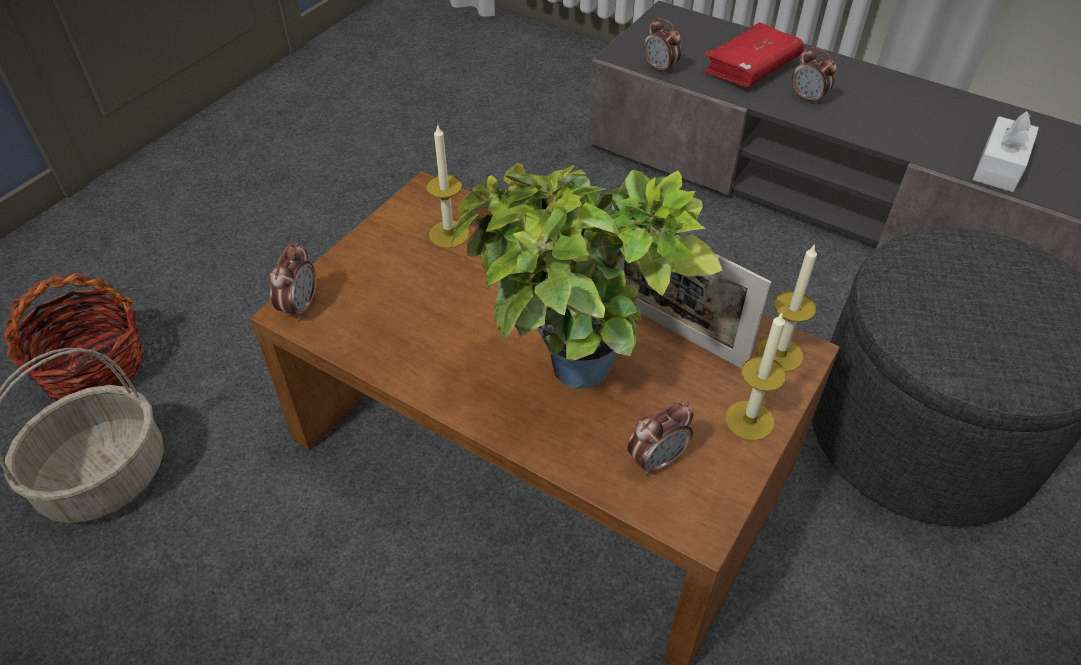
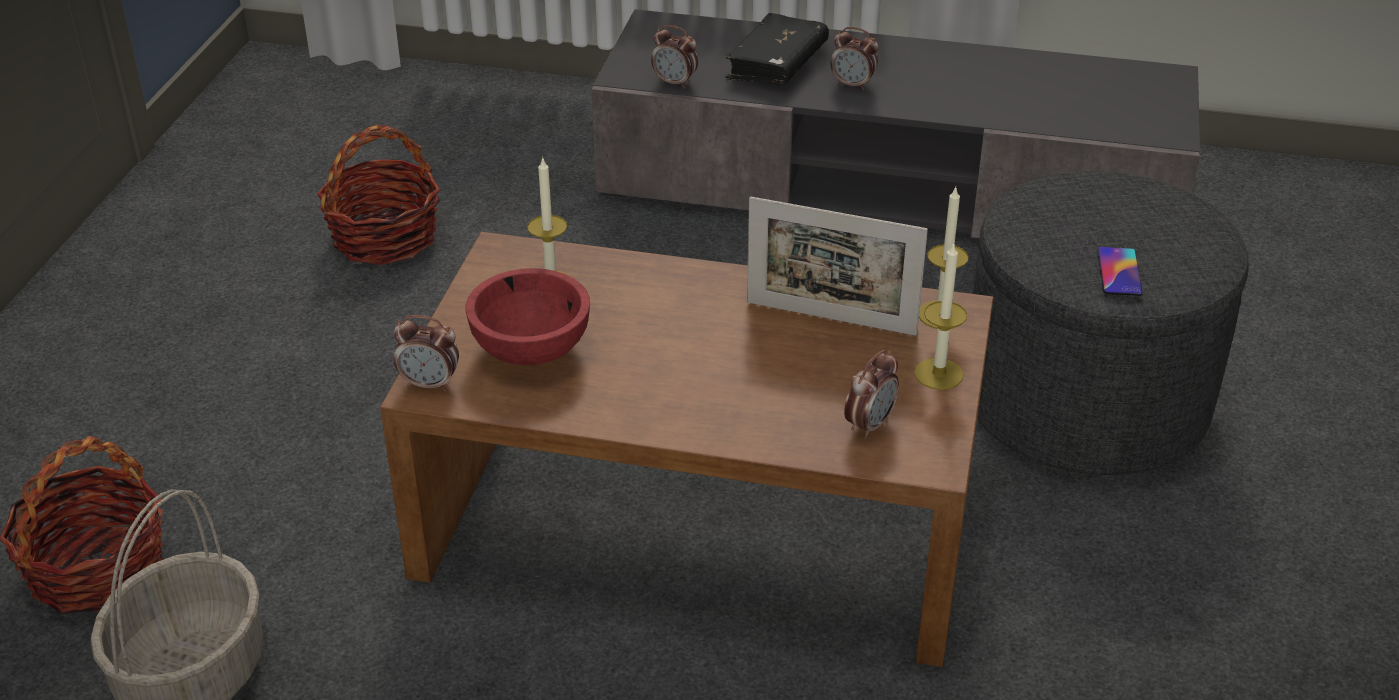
camera: 20 degrees left, 10 degrees down
(300, 307) = (430, 384): alarm clock -> alarm clock turned 105 degrees clockwise
(399, 294) = (532, 349): none -> red bowl
(422, 146) = (385, 237): none -> basket
(571, 379) = (754, 381): potted plant -> none
(751, 68) = (776, 64): red book -> black book
(979, 353) = (1119, 272): none -> phone
(999, 166) = (1073, 115): white tissue box -> none

